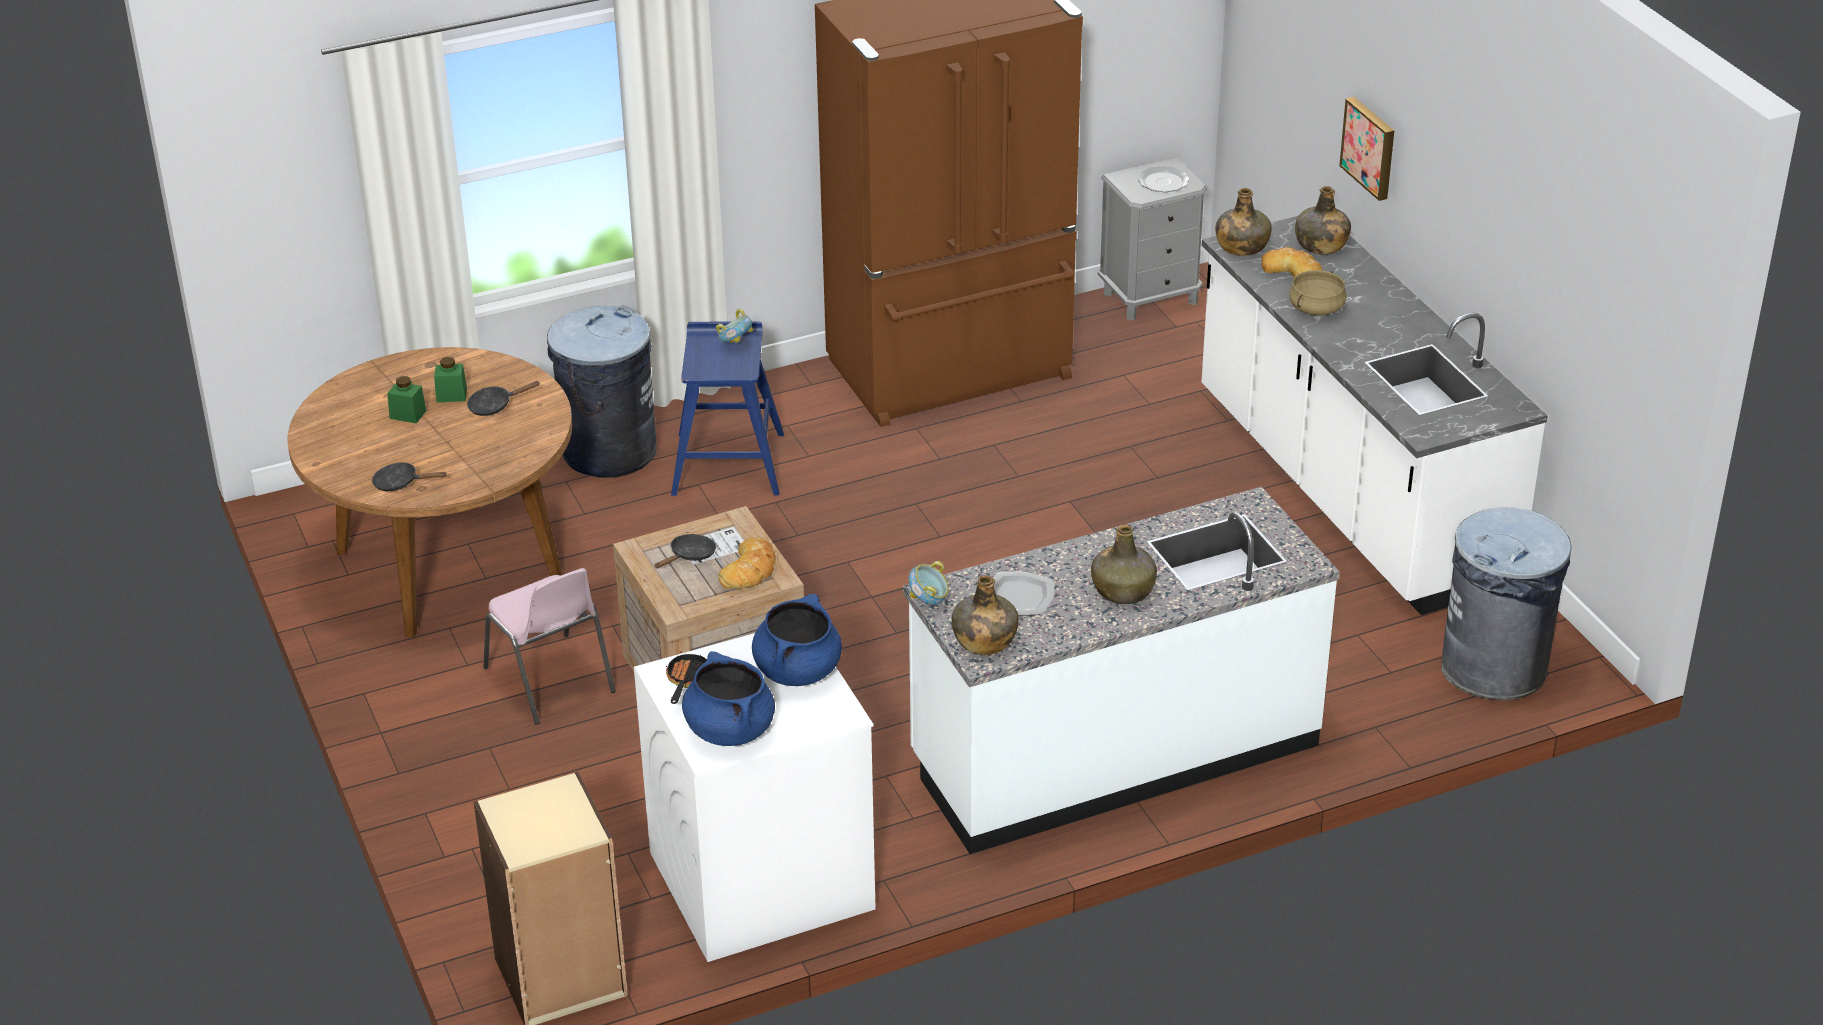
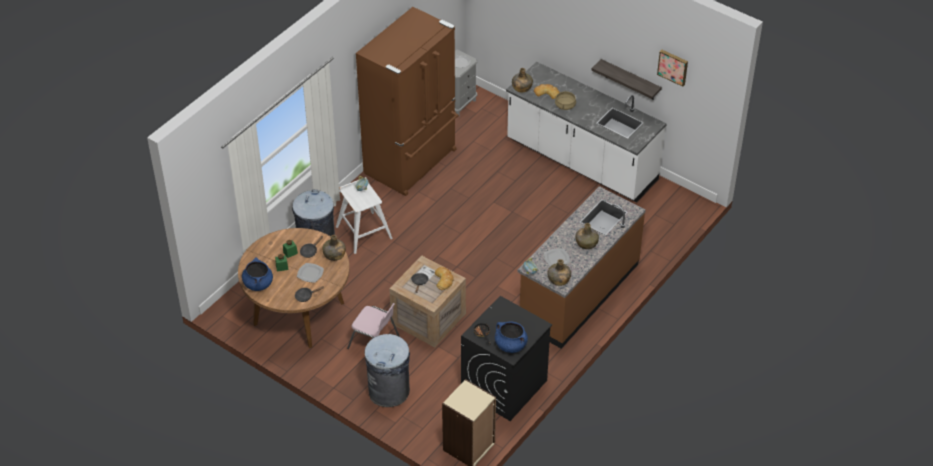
camera: 30 degrees left, 10 degrees up
(453, 446) = (310, 274): none -> plate
(728, 463) = (363, 232): blue stool -> white stool
(760, 881) = (504, 386): white washing machine -> black washing machine
(797, 670) = (514, 315): blue cooking pot -> blue cooking pot (258, 283)
(1114, 753) = (578, 293): white counter -> brown counter
(1320, 245) = (547, 77): green bottle -> green bottle (334, 255)
(1370, 147) = (559, 38): picture -> picture (673, 67)
(1492, 279) = (630, 80): none -> shelf
(1495, 668) = (671, 213): grey trash can -> grey trash can (389, 391)

